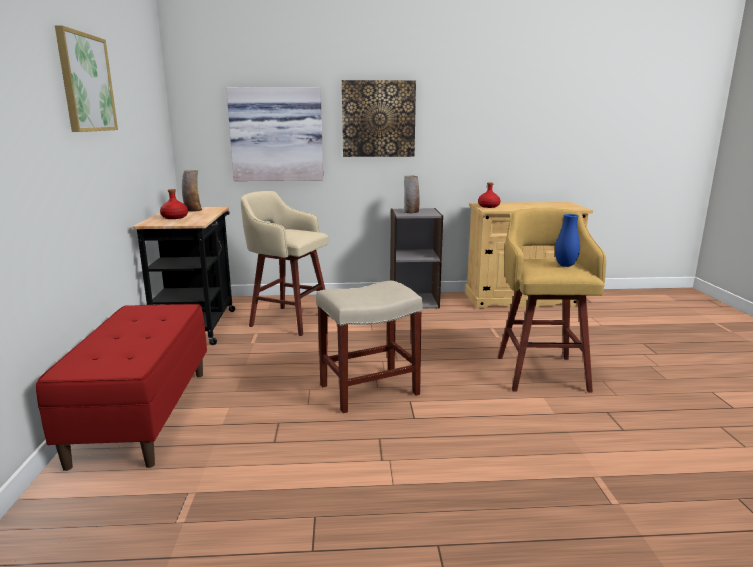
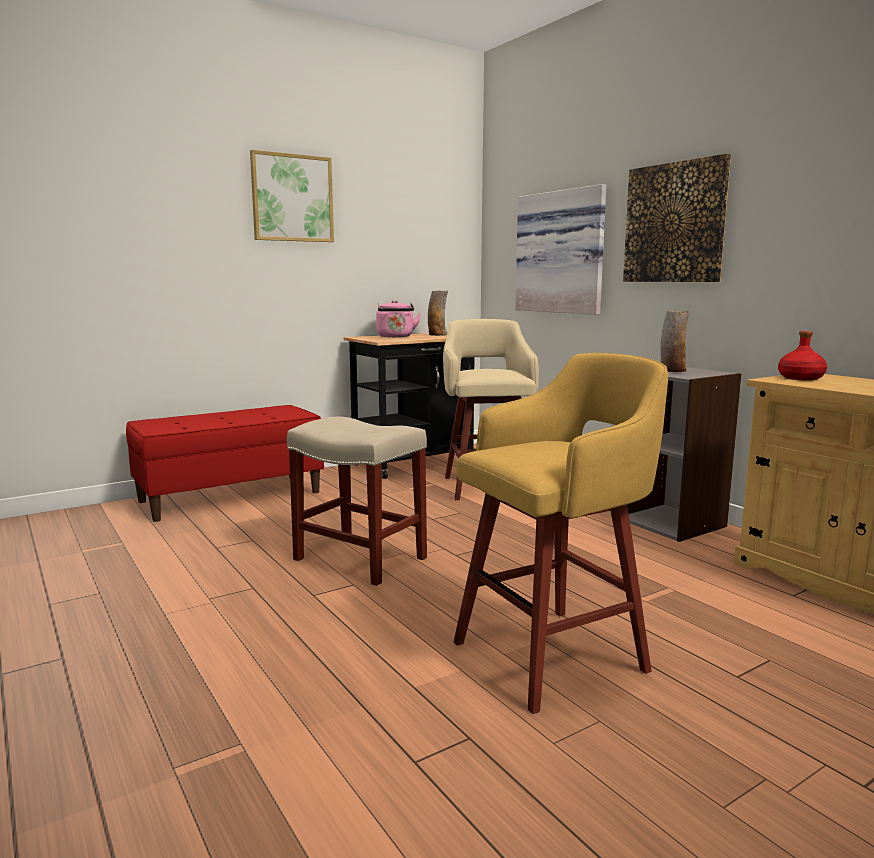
camera: 60 degrees right, 5 degrees down
(174, 217) = (395, 336): red bottle -> pink kettle
(565, 265) = (556, 455): blue vase -> none

